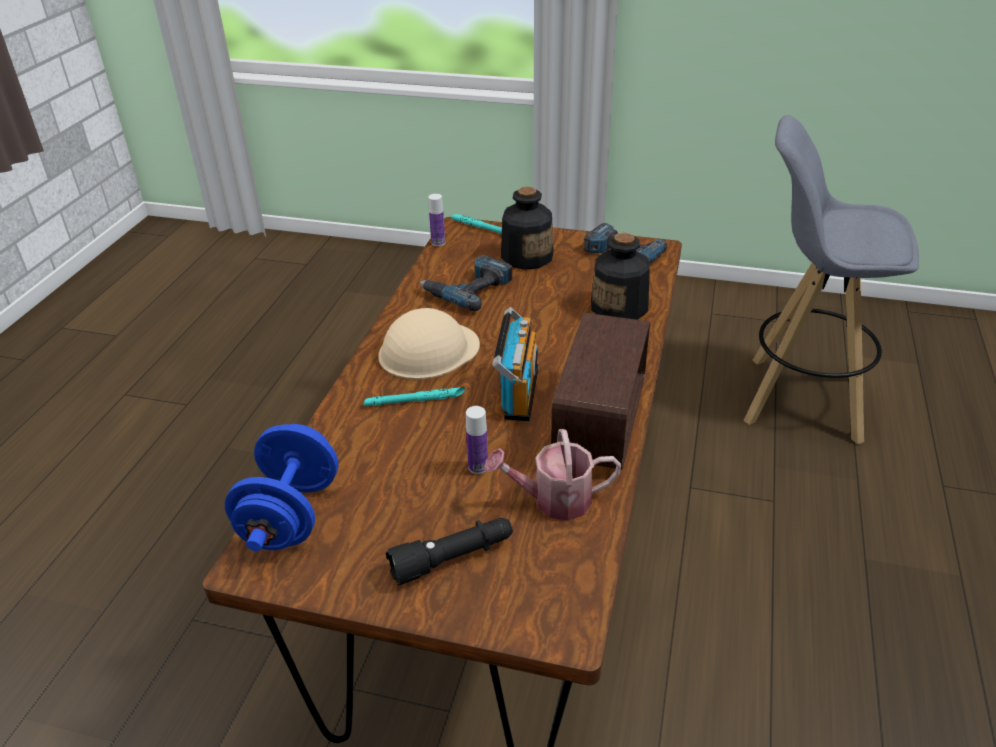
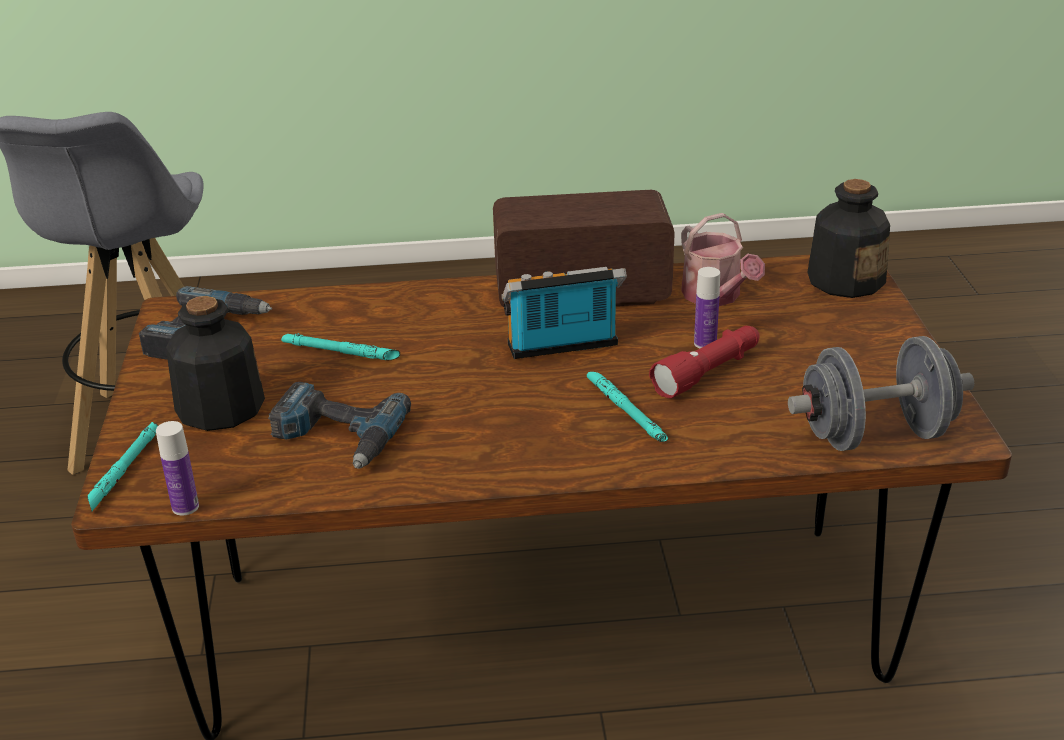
camera: 110 degrees left, 5 degrees down
(290, 515) = (875, 435): blue dumbbell -> grey dumbbell
(428, 350) = (514, 430): beige hard hat -> none
(435, 455) = (708, 372): none -> red flashlight
(452, 558) = (833, 329): black flashlight -> none
(568, 301) = (340, 352): none -> turquoise flashlight
(619, 308) = (344, 314): bottle -> bottle (845, 280)

